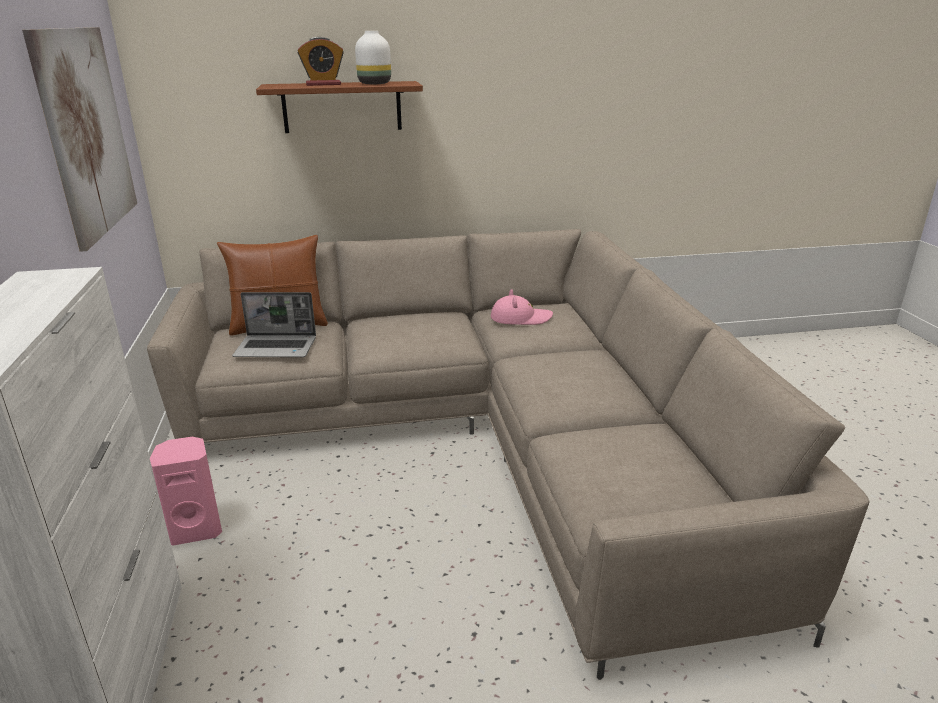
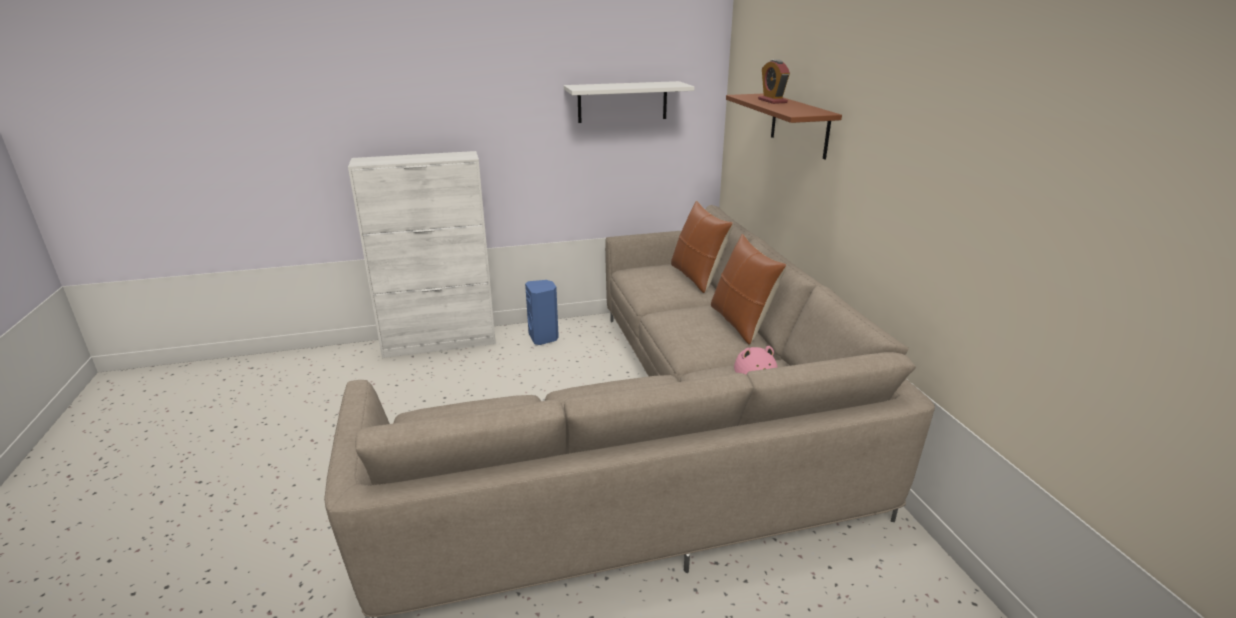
camera: 85 degrees right, 0 degrees up
(86, 132) = (622, 102): picture -> white shelf
(196, 529) = (544, 338): pink speaker -> blue speaker
(277, 348) = (654, 281): laptop -> none
(375, 84) = (789, 108): white vase -> none
(410, 315) = (741, 323): none -> brown pillow

